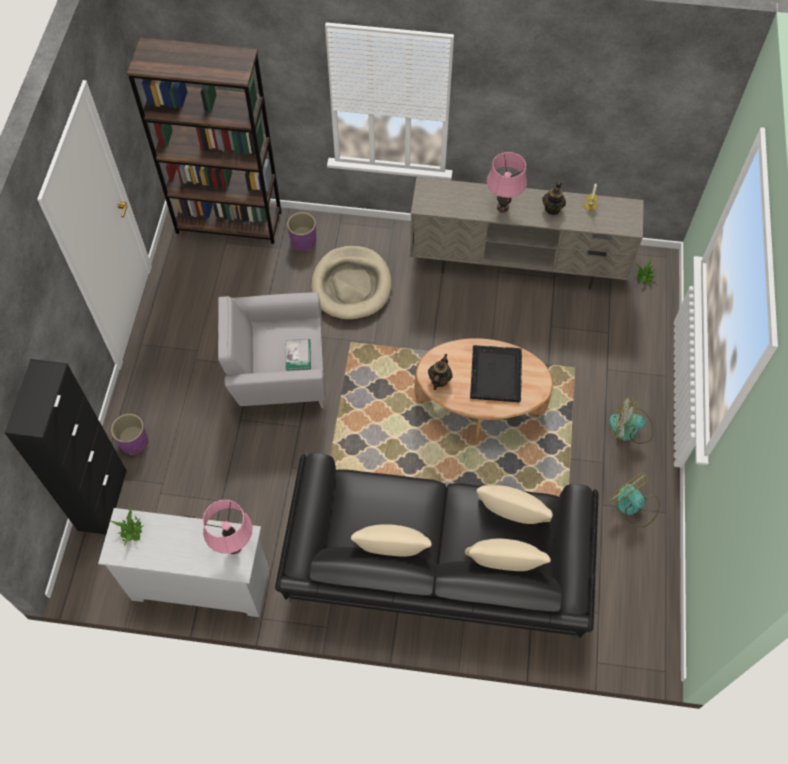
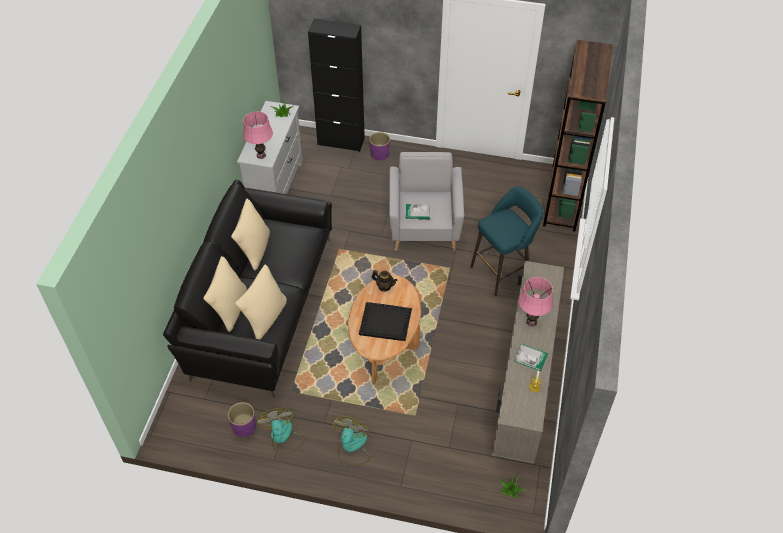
camera: 95 degrees right, 10 degrees down
(303, 241) = (545, 243): purple planter -> purple planter (244, 427)
(351, 285) = (502, 271): beige dog bed -> turquoise stool
(552, 208) = (530, 358): teapot -> book
(633, 506) = (283, 437): fan -> fan turned 75 degrees counterclockwise

